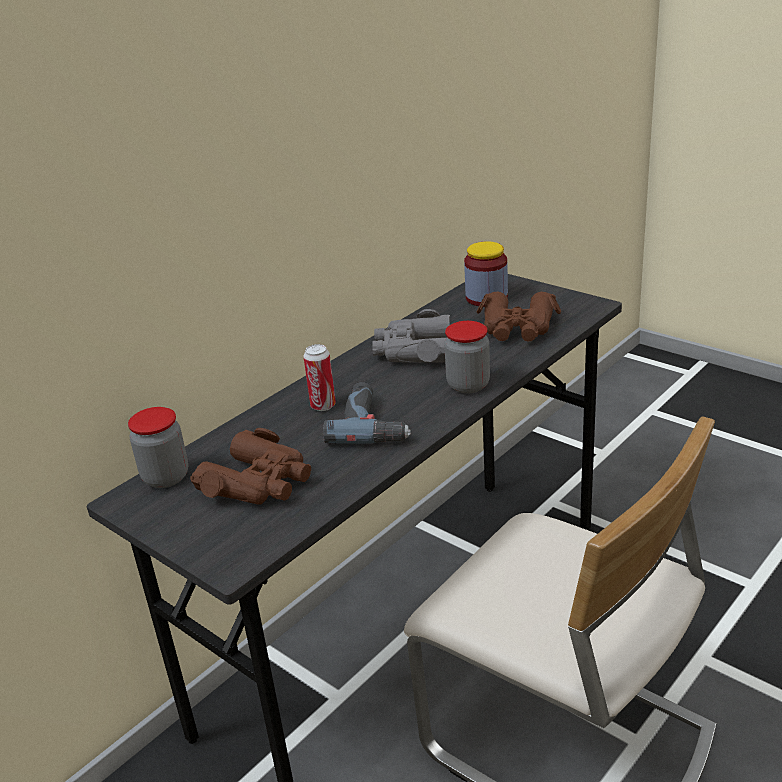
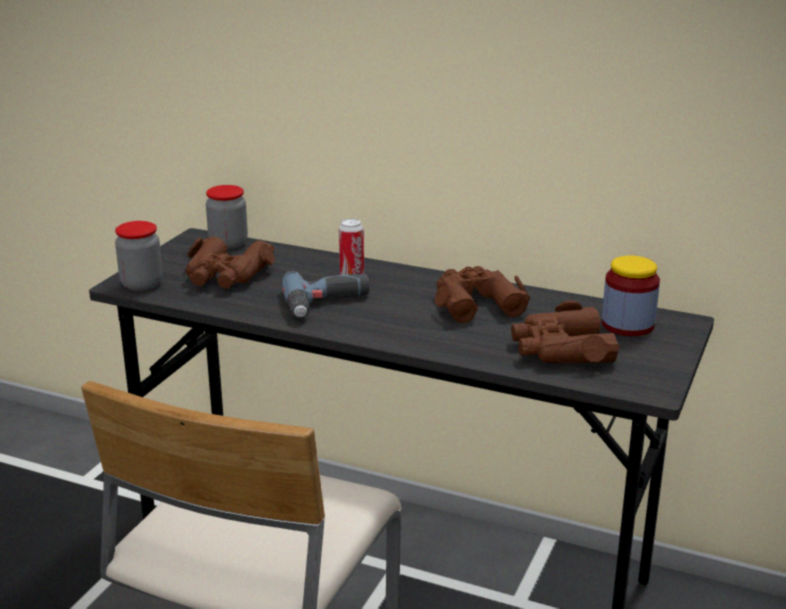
camera: 70 degrees right, 5 degrees down
(413, 351) = (476, 303): grey binoculars -> brown binoculars
(468, 385) = (415, 337): jar -> jar (142, 284)

